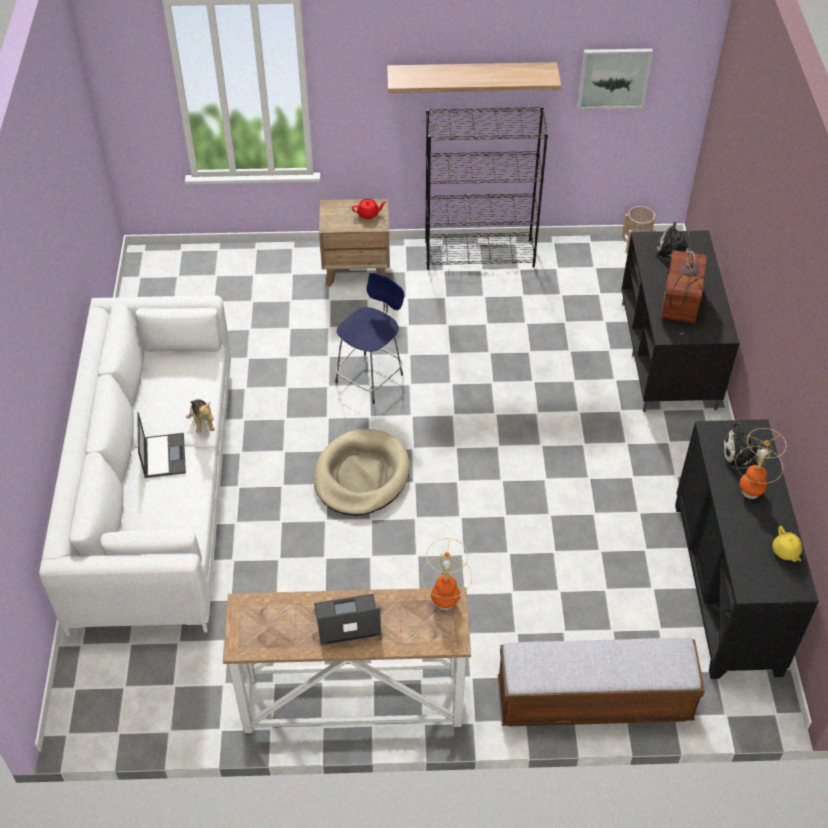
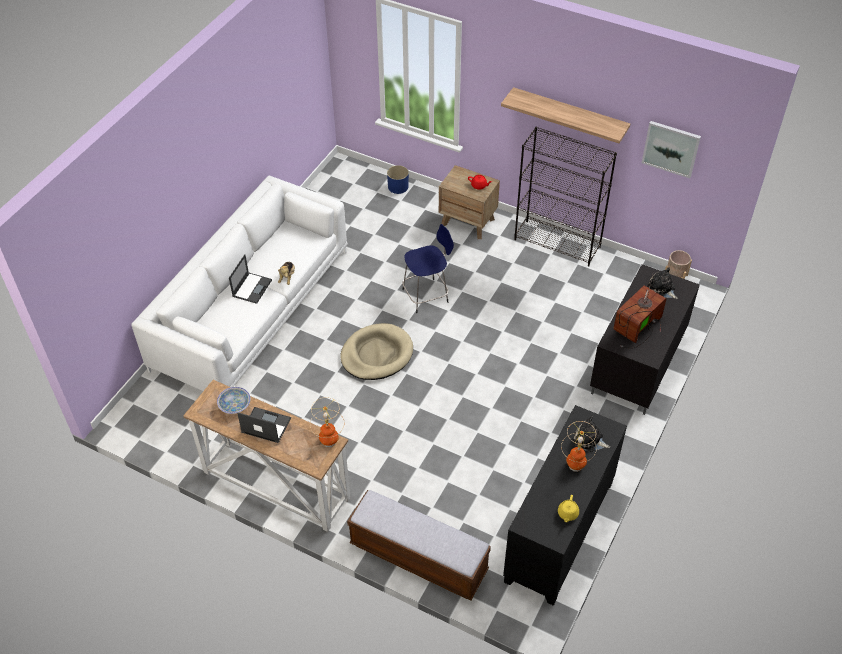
camera: 30 degrees right, 0 degrees up
(238, 259) = (398, 187): none -> blue planter
(284, 614) = (234, 405): none -> bowl

